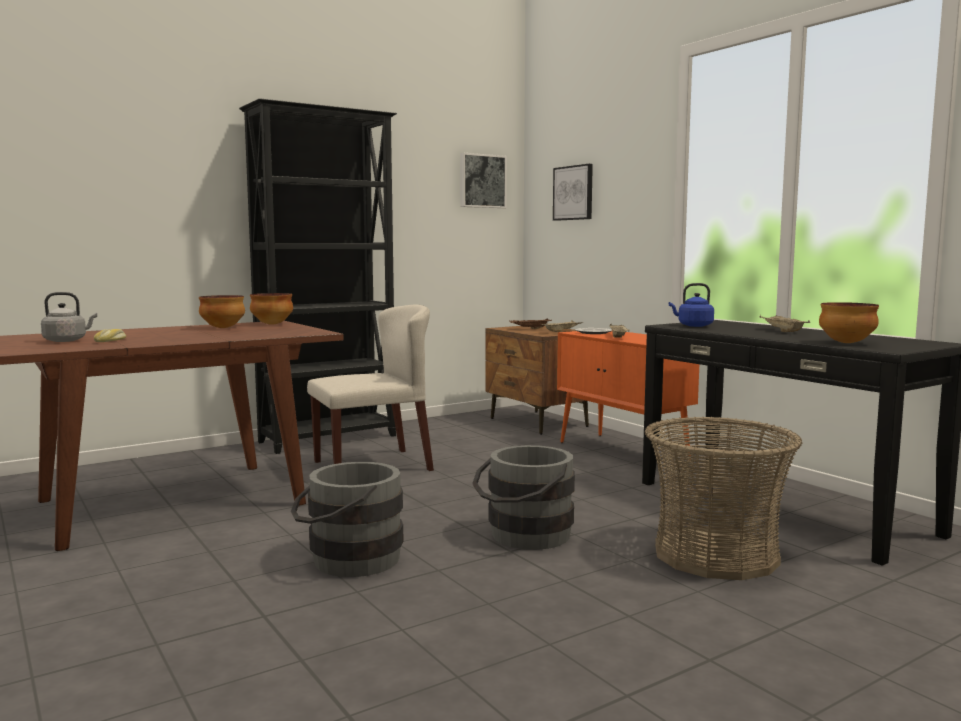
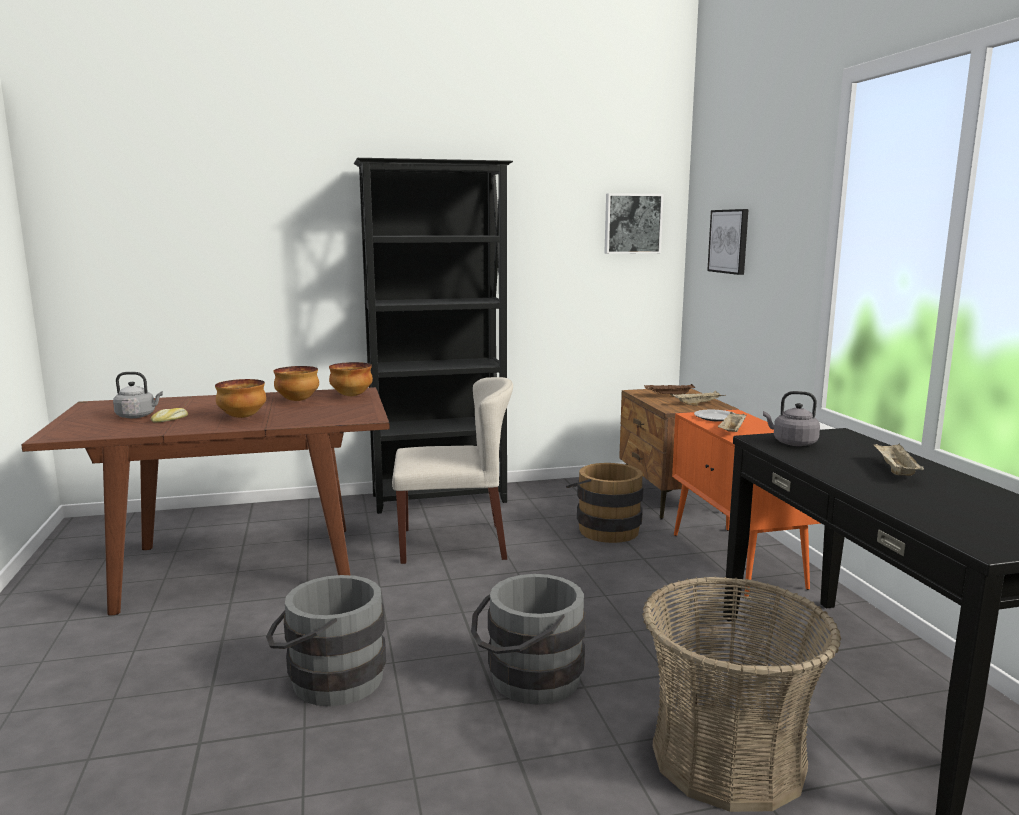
camera: 20 degrees right, 5 degrees up
(499, 444) = (604, 529): none -> brown bucket
(693, 325) = (792, 443): blue kettle -> grey kettle
(846, 343) = (944, 518): bowl -> bowl (241, 417)

